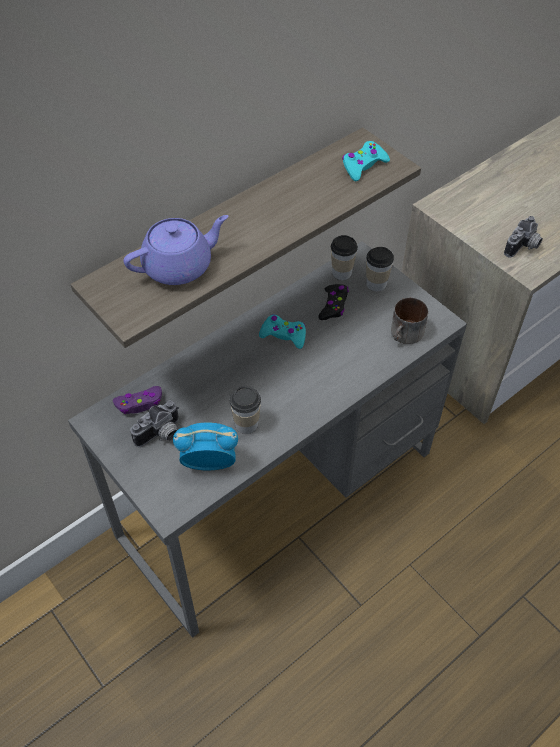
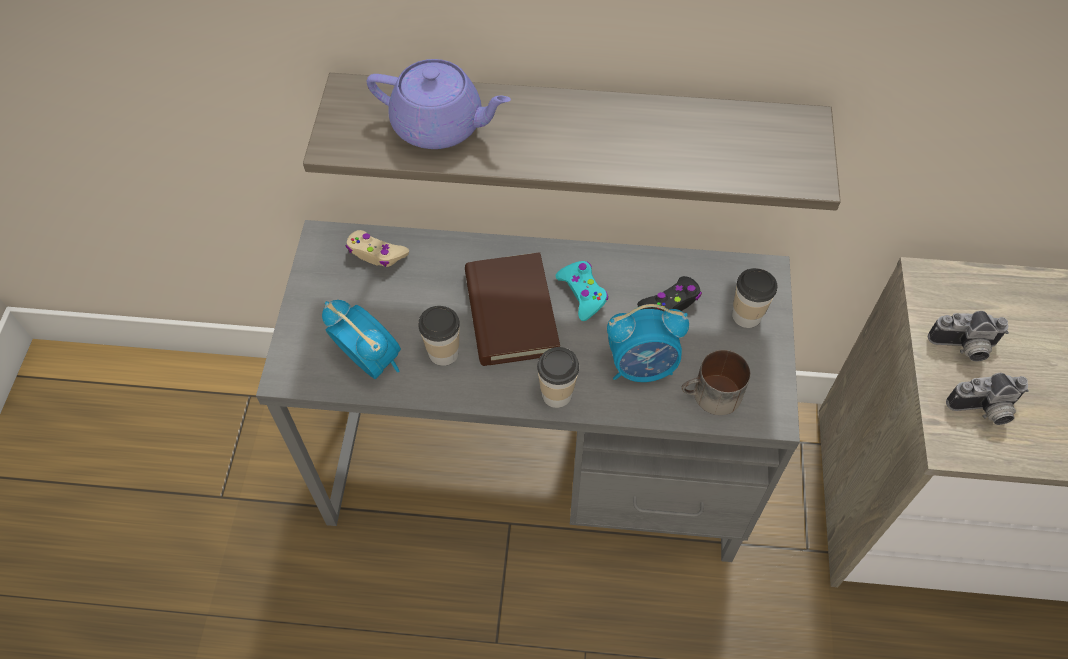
camera: 45 degrees right, 5 degrees up
(139, 403) = (376, 253): purple game controller -> beige game controller
(161, 435) = (360, 299): camera -> camera (964, 348)
(258, 374) = (511, 313): none -> brown book
(341, 273) = (722, 274): cup -> cup (557, 394)
(357, 347) = (642, 366): none -> alarm clock
(363, 166) = (770, 152): turquoise game controller -> none

